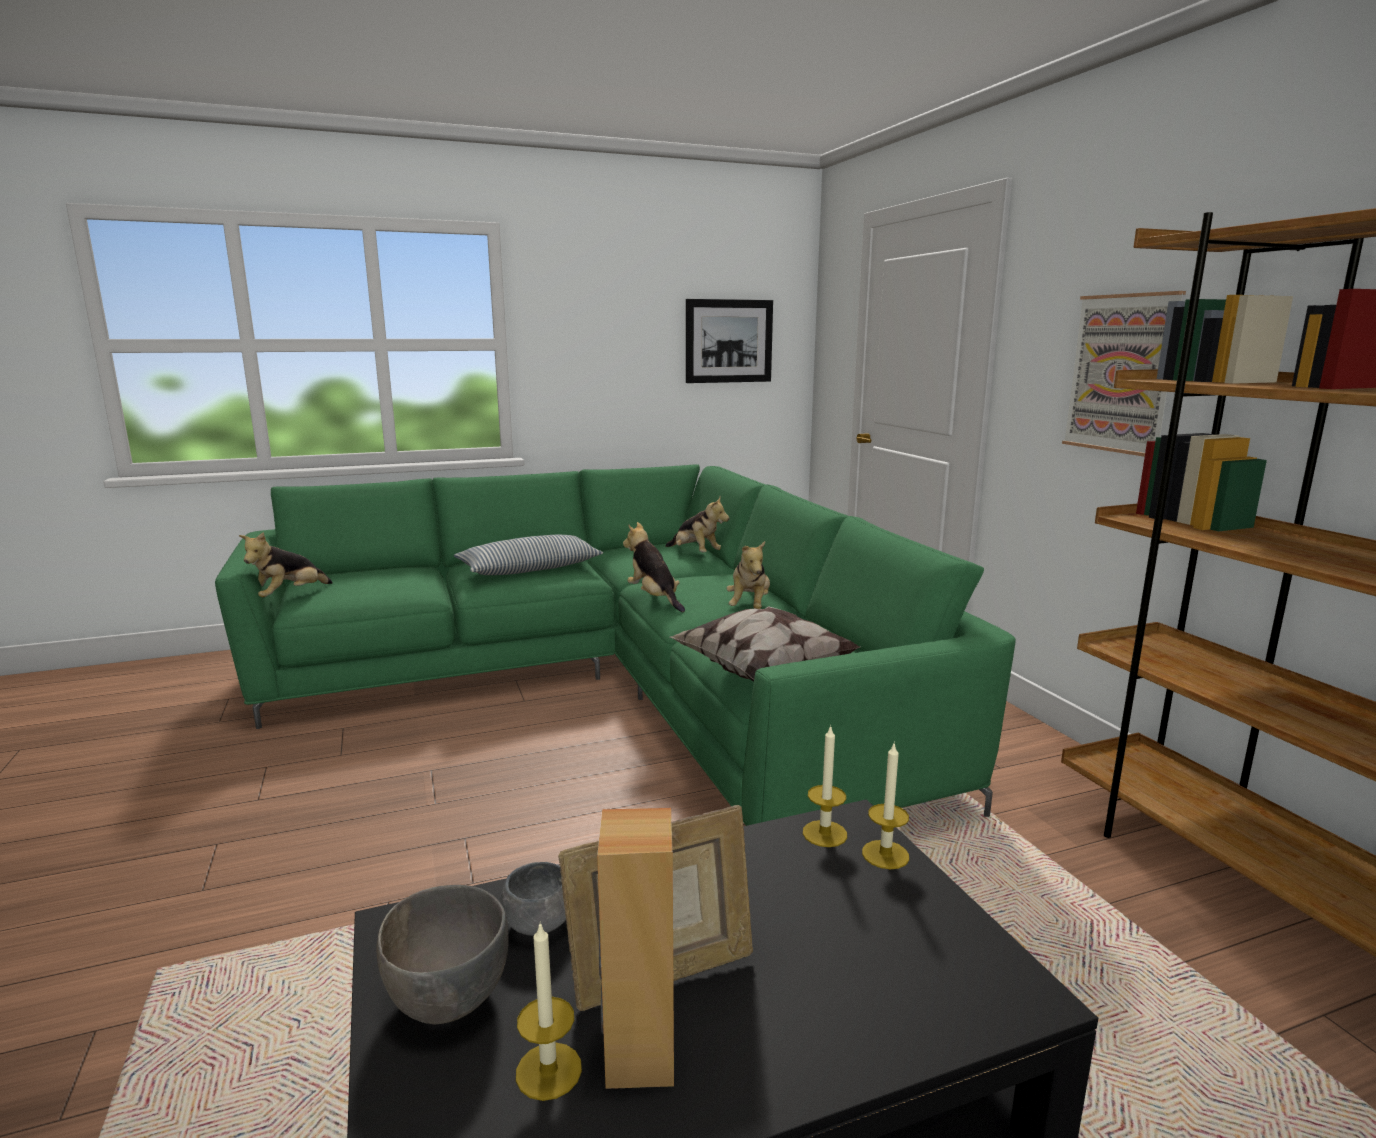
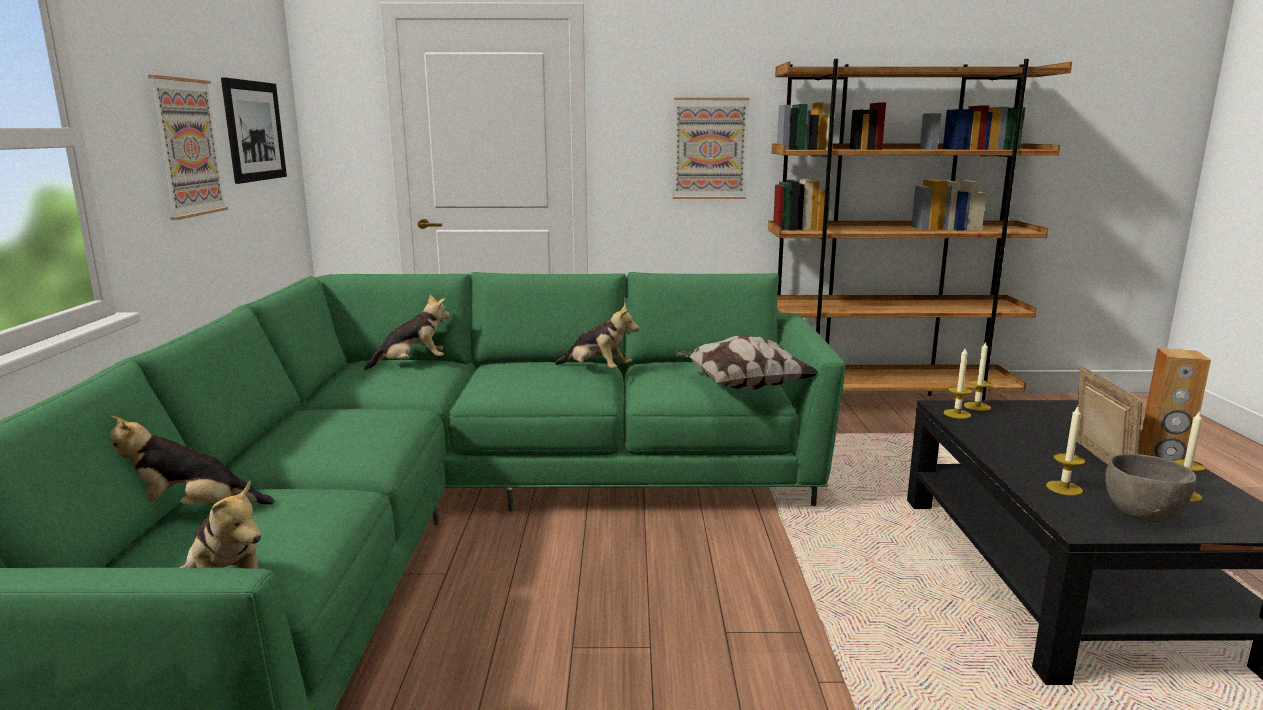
camera: 70 degrees left, 0 degrees up
(530, 569) = (348, 431): pillow -> none
(539, 923) = (1064, 488): grey bowl -> candle
(625, 353) = (187, 147): none -> picture
(654, 598) = (532, 394): plush toy -> plush toy (192, 512)

